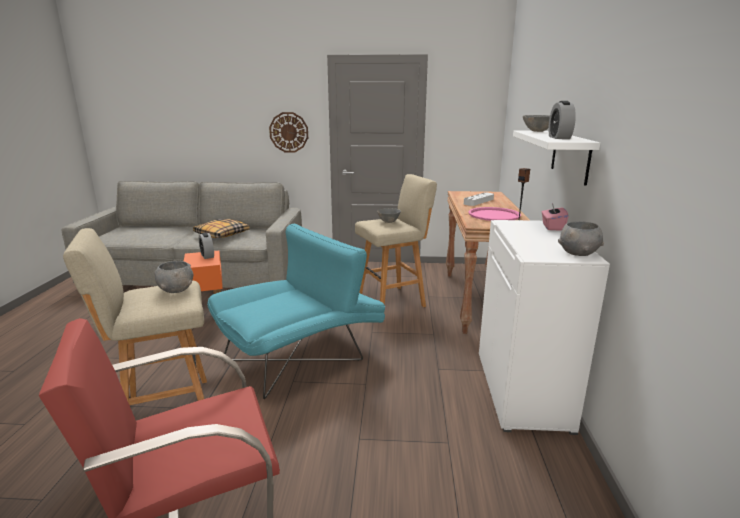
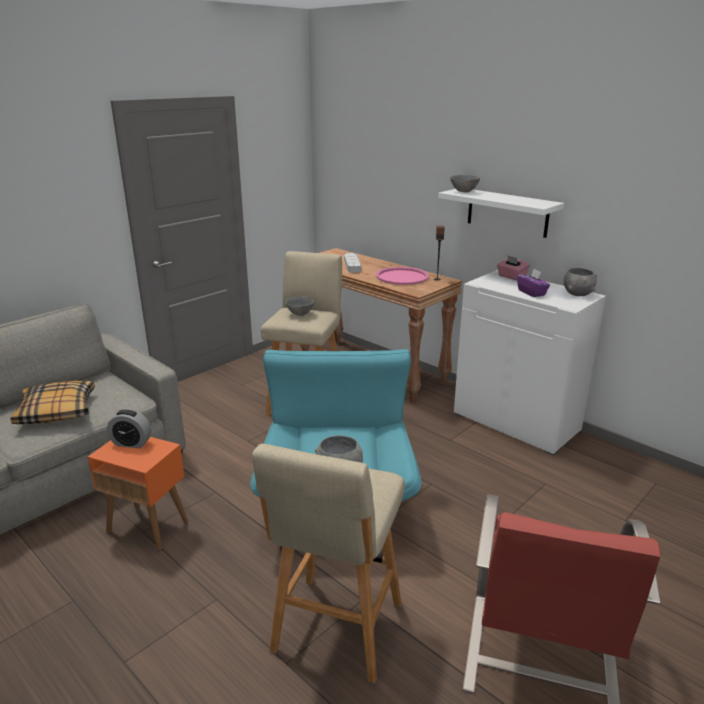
camera: 50 degrees left, 5 degrees up
(289, 132) = (69, 223): wall clock -> none
(530, 239) = (531, 293): none -> purple tissue box
(559, 138) = (522, 201): alarm clock -> none

